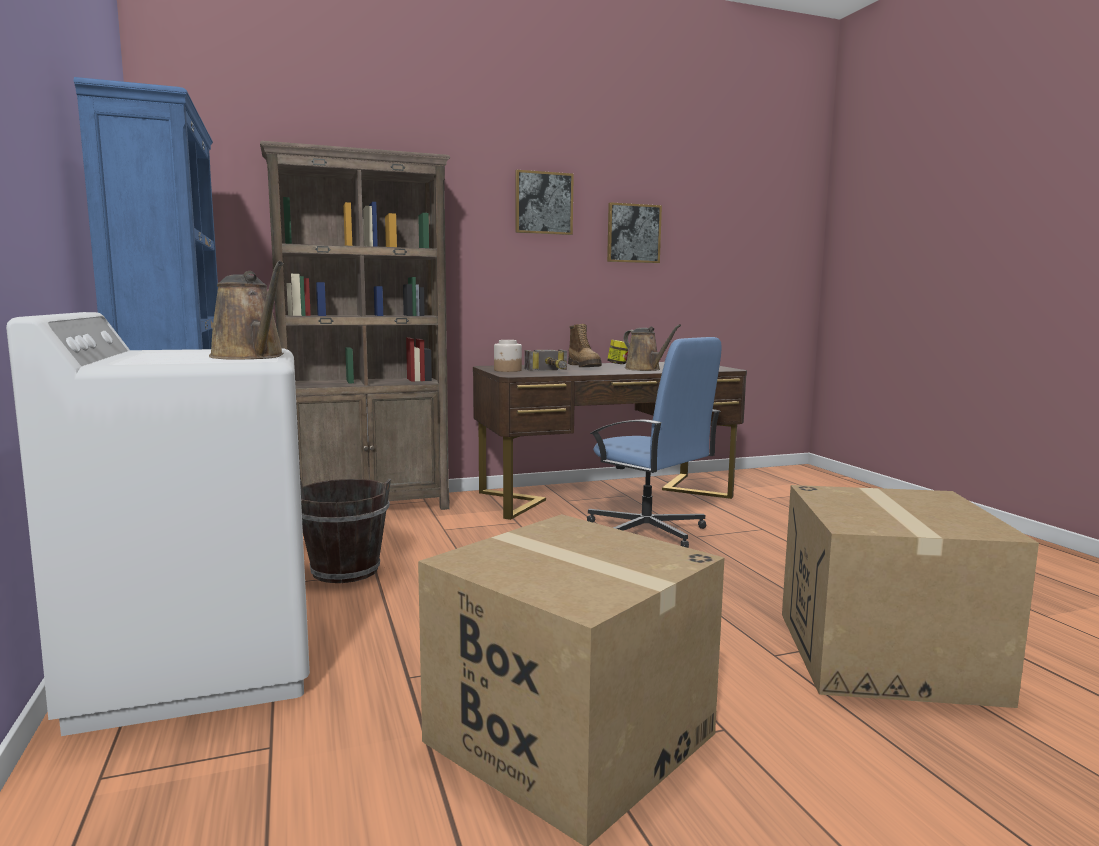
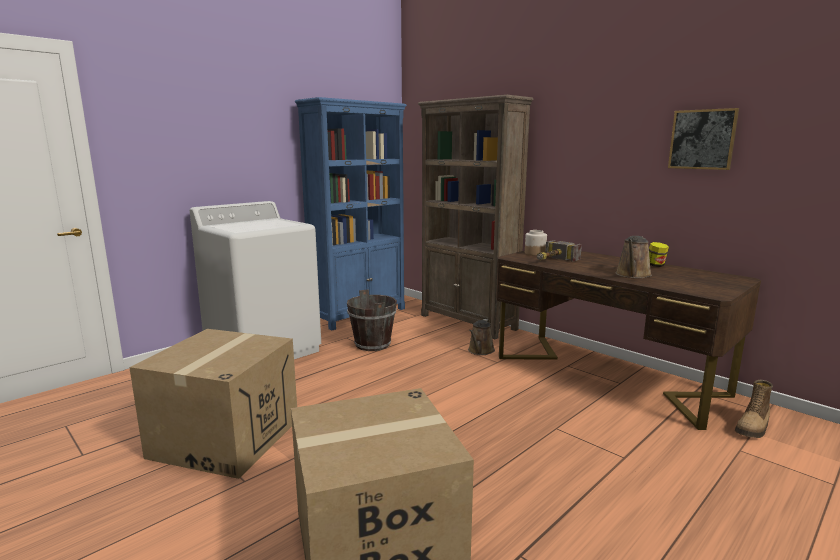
camera: 65 degrees right, 5 degrees up
(250, 357) = (253, 228): brown watering can -> brown watering can (480, 351)
(543, 203) = (612, 117): picture -> none
(585, 366) = (608, 262): boot -> boot (753, 428)
(647, 532) = (539, 407): blue office chair -> none

